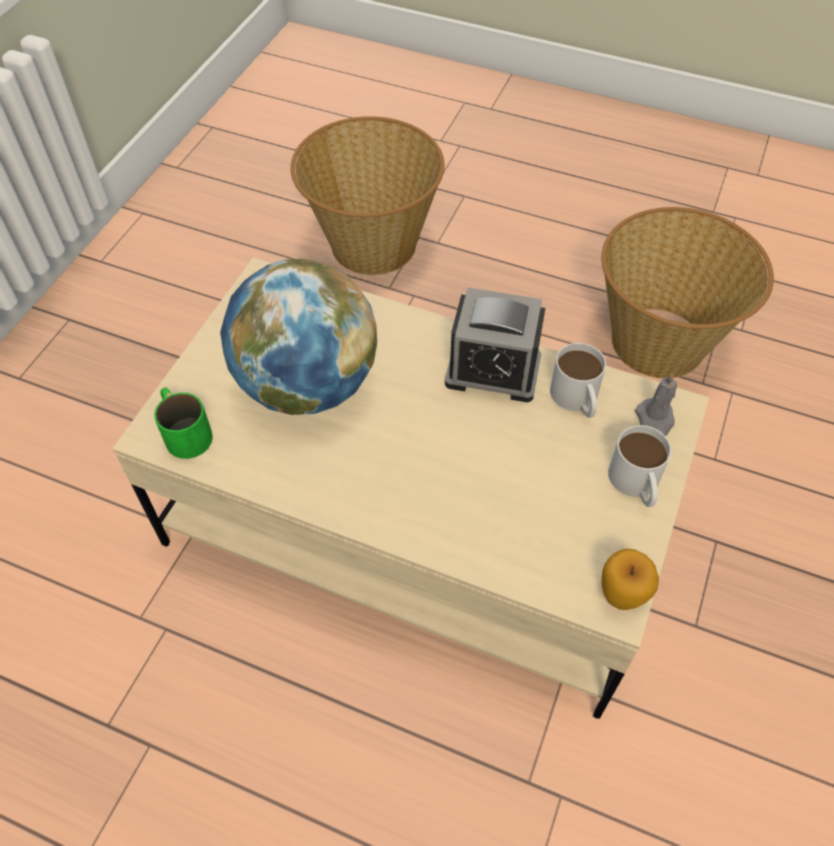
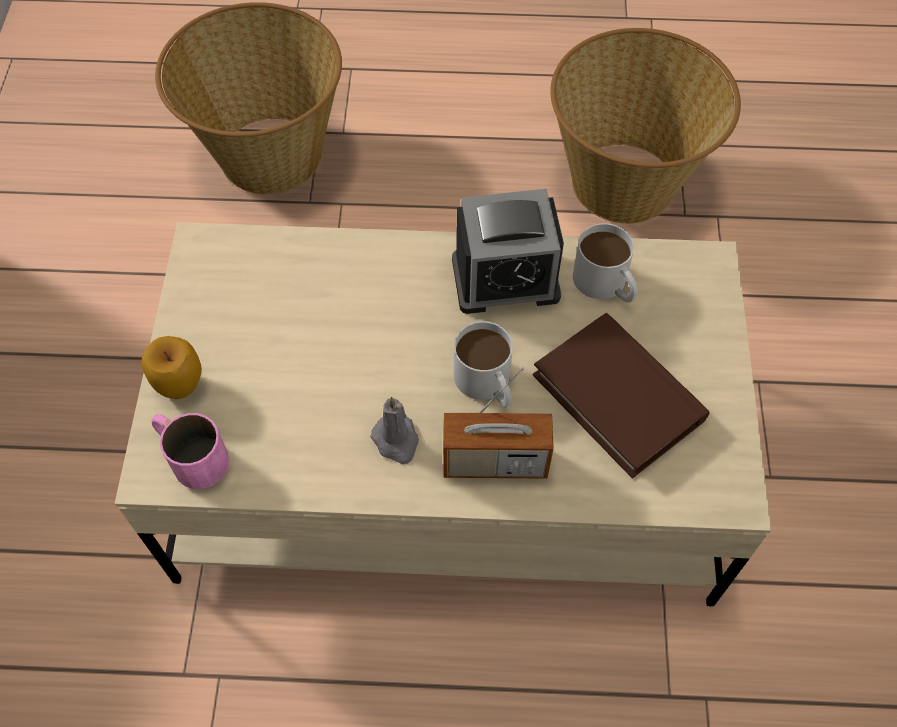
camera: 20 degrees left, 5 degrees up
(183, 430) = (190, 455): green mug -> pink mug
(306, 385) = (308, 358): globe -> none
(420, 512) = (495, 462): none -> radio
(548, 493) = (618, 397): none -> brown book
(621, 595) = (733, 482): apple -> apple (180, 385)
(636, 484) = (702, 359): white mug -> white mug (487, 384)
(655, 420) = (693, 283): grey candle -> grey candle (396, 441)

